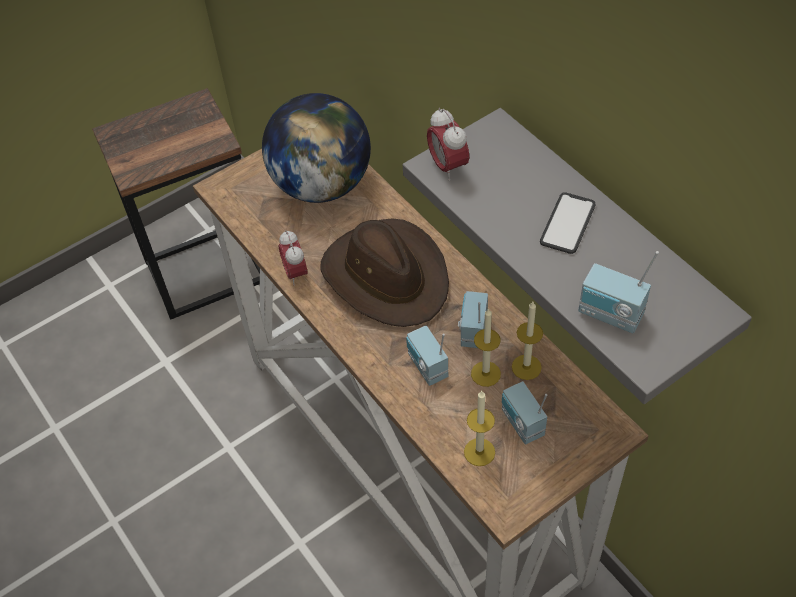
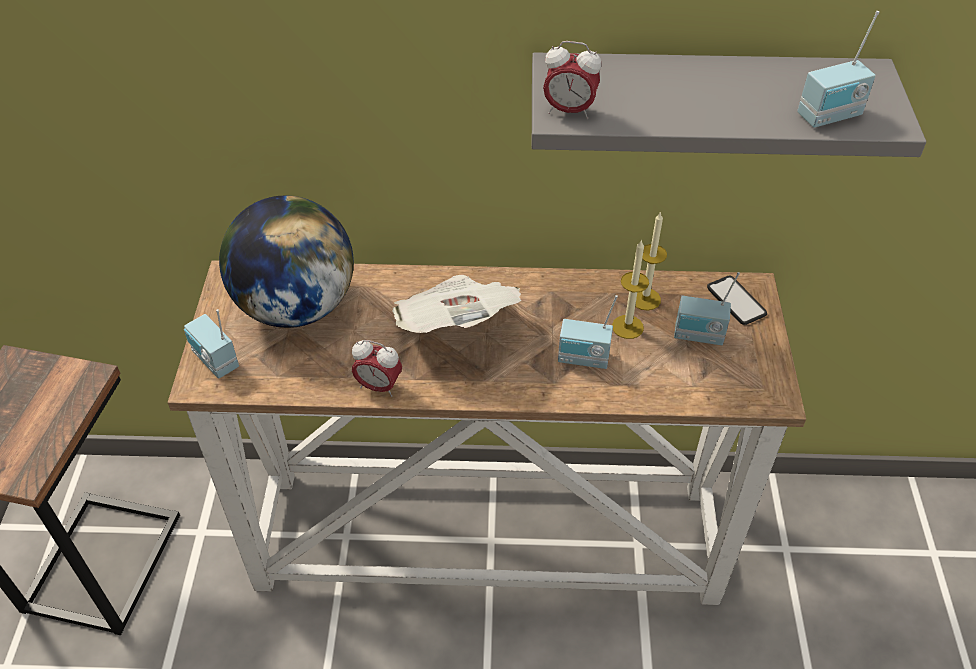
camera: 55 degrees left, 5 degrees down
(387, 276) = (456, 326): brown hat -> newspaper
(472, 331) = (575, 308): radio -> radio (214, 361)
(479, 452) = (703, 378): candle -> none
(567, 224) = (709, 87): phone -> phone (736, 301)

